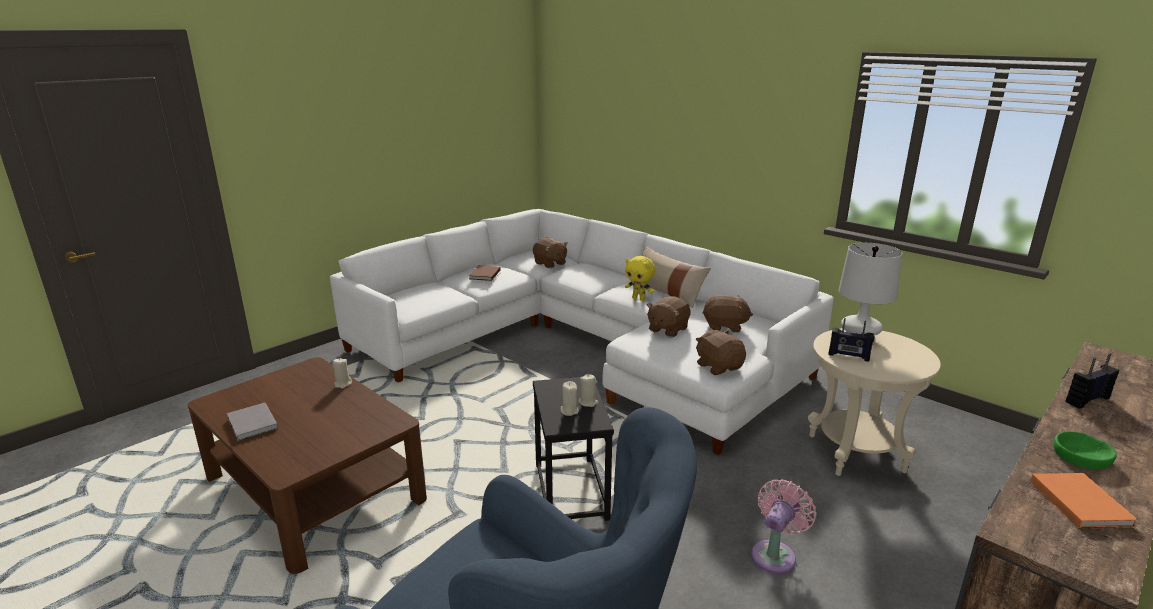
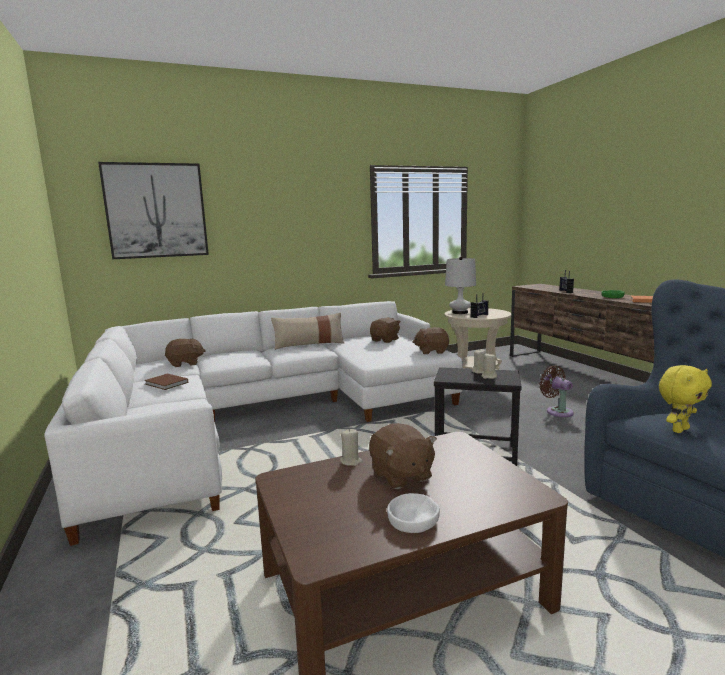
camera: 65 degrees left, 10 degrees down
(252, 424) = (413, 519): grey book -> white bowl
(604, 99) = (156, 211): none -> picture
(639, 299) = (308, 351): yellow plush toy -> yellow plush toy (679, 429)
(667, 329) = (370, 352): brown plush toy -> brown plush toy (401, 475)
(775, 554) = (557, 411): pink fan -> brown fan

